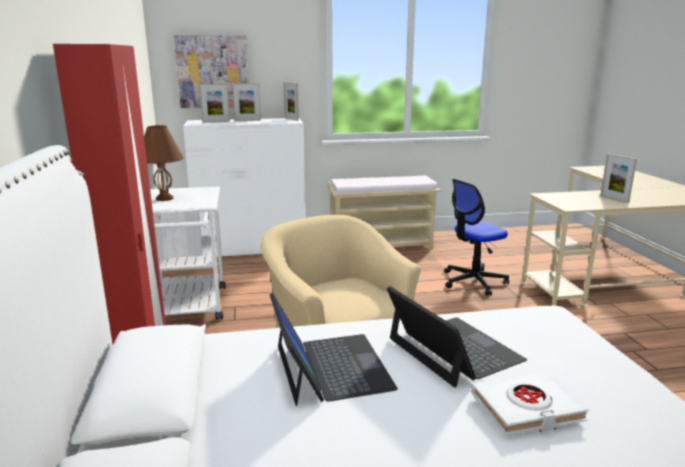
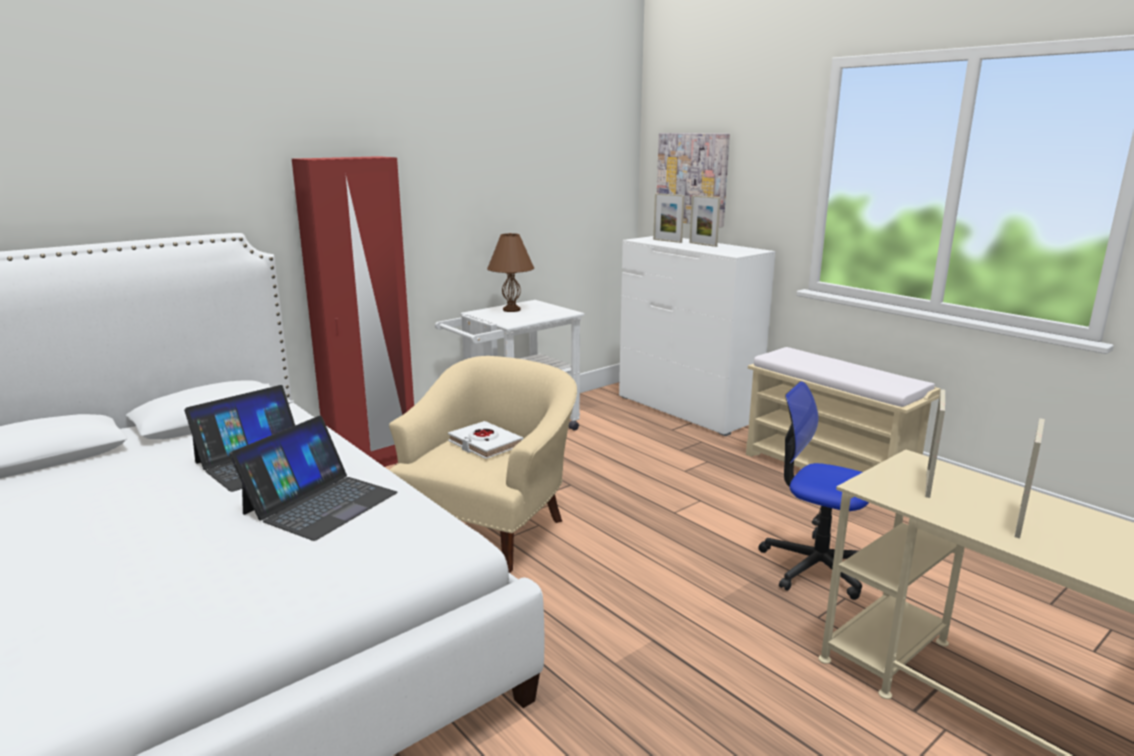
camera: 60 degrees right, 0 degrees up
(291, 119) = (751, 251): picture frame -> picture frame (928, 484)
(527, 408) = (211, 550): white book -> white book (485, 444)

